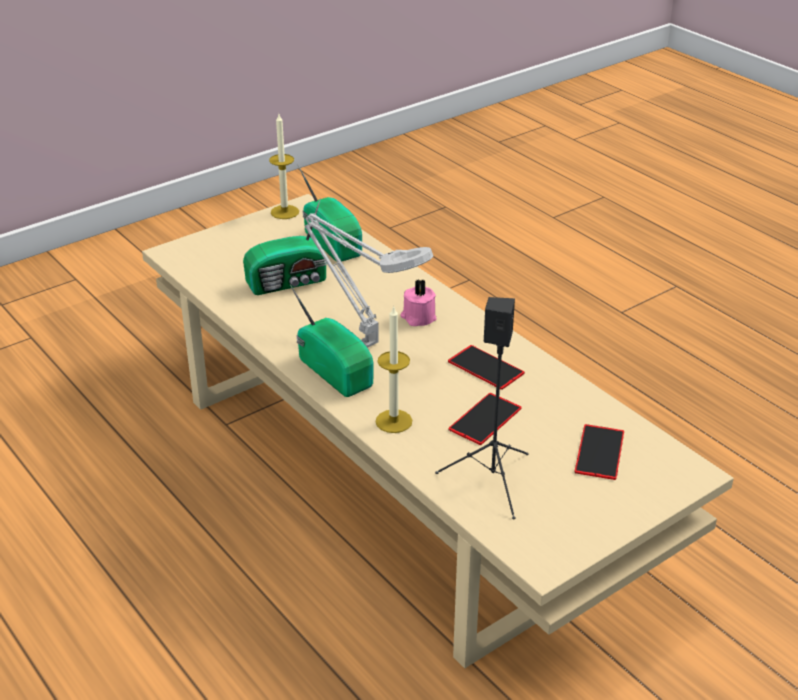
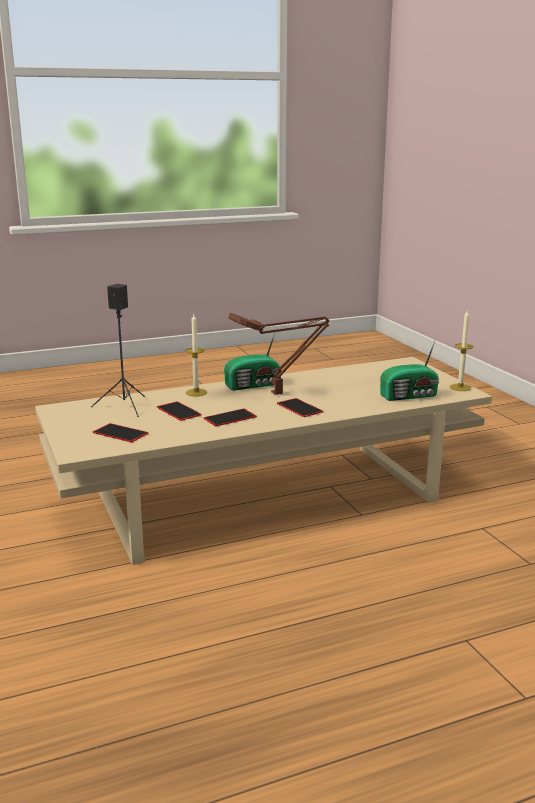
camera: 105 degrees right, 15 degrees down
(289, 282) = (360, 382): radio -> none
(365, 341) = (280, 393): grey table lamp -> brown table lamp
(418, 317) = (299, 408): pink candle -> phone

